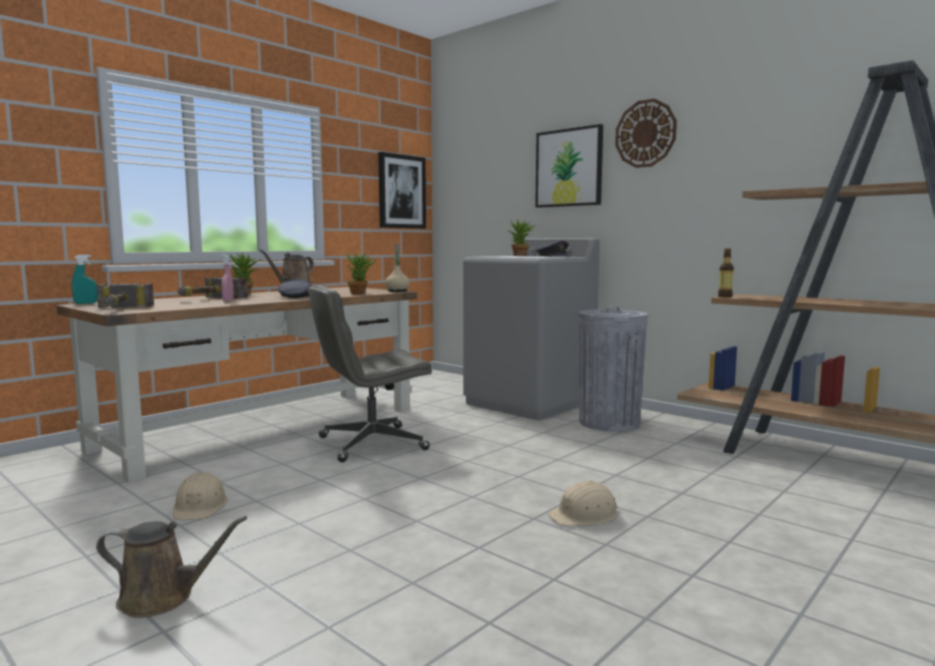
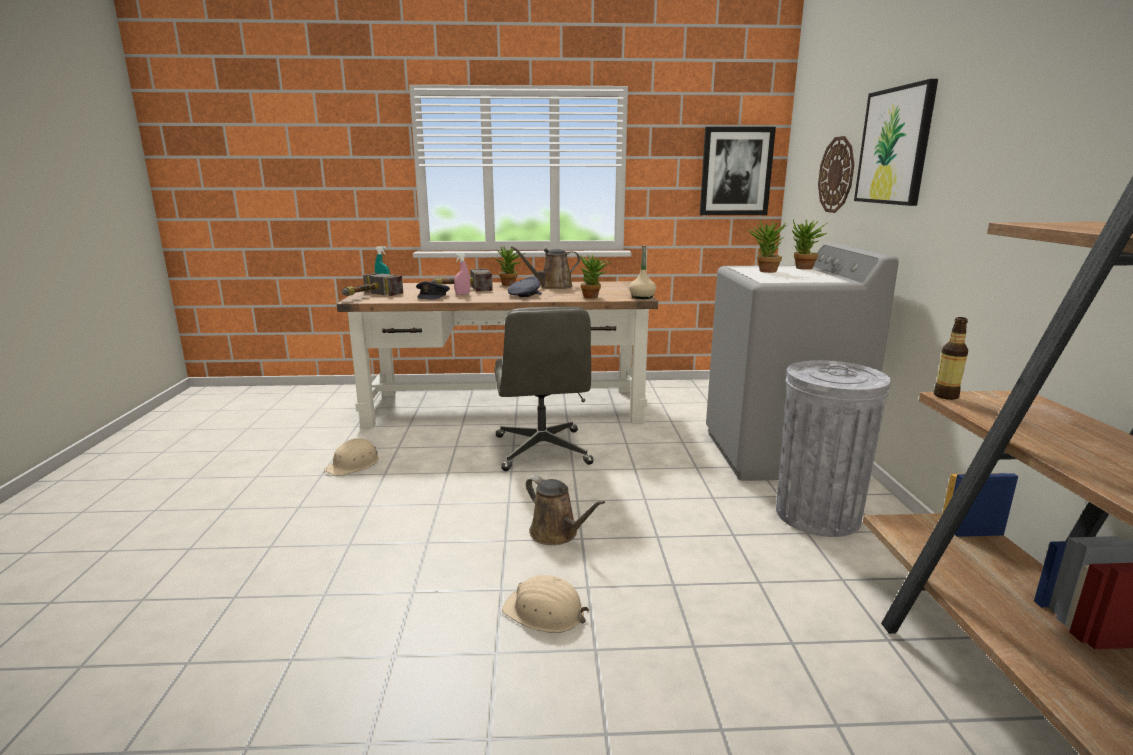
camera: 45 degrees right, 10 degrees up
(163, 598) = (226, 525): brown watering can -> brown watering can (557, 534)
(370, 444) = (542, 450): grey office chair -> grey office chair turned 120 degrees counterclockwise
(508, 256) = (764, 271): none -> potted plant
(553, 256) = (815, 278): grey cap -> grey cap (433, 296)
(645, 133) = (982, 93): wall clock -> wall clock (836, 175)

